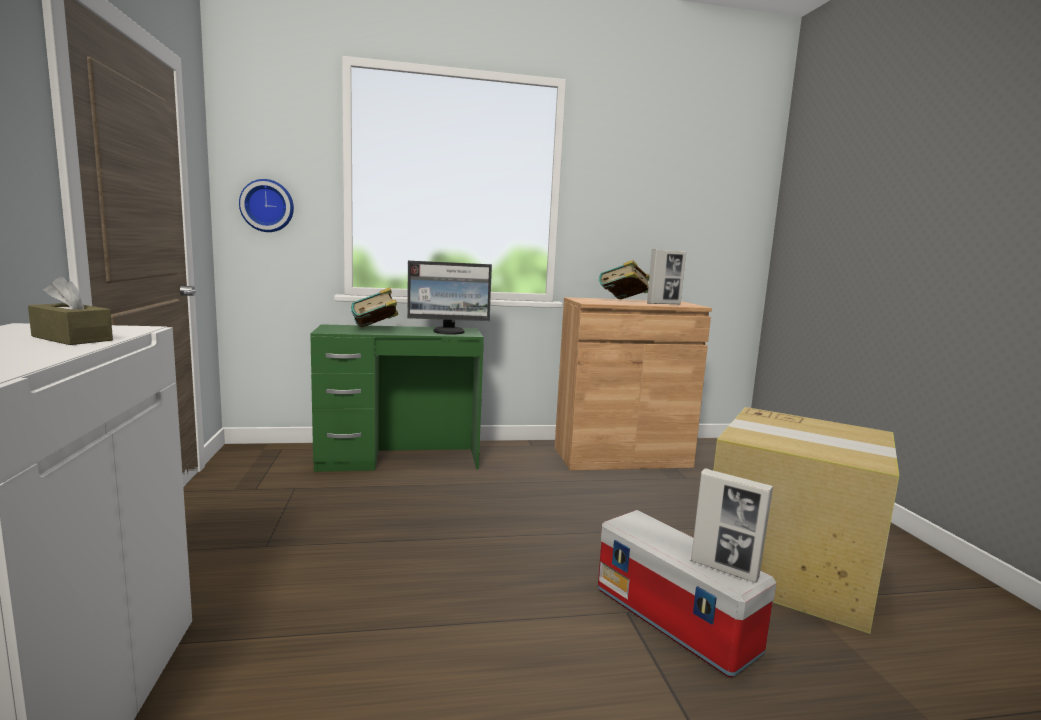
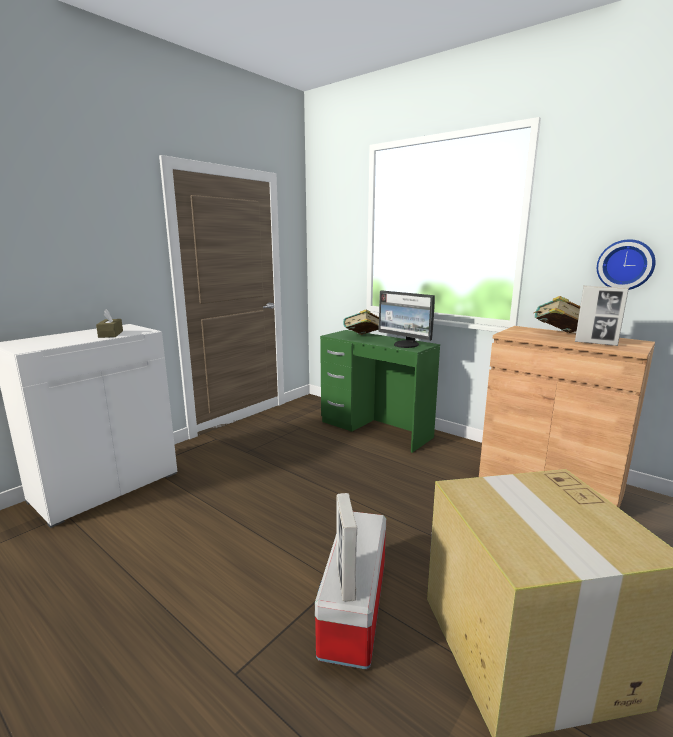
camera: 50 degrees right, 5 degrees up
(267, 206) = (330, 252): wall clock -> wall clock (625, 265)

